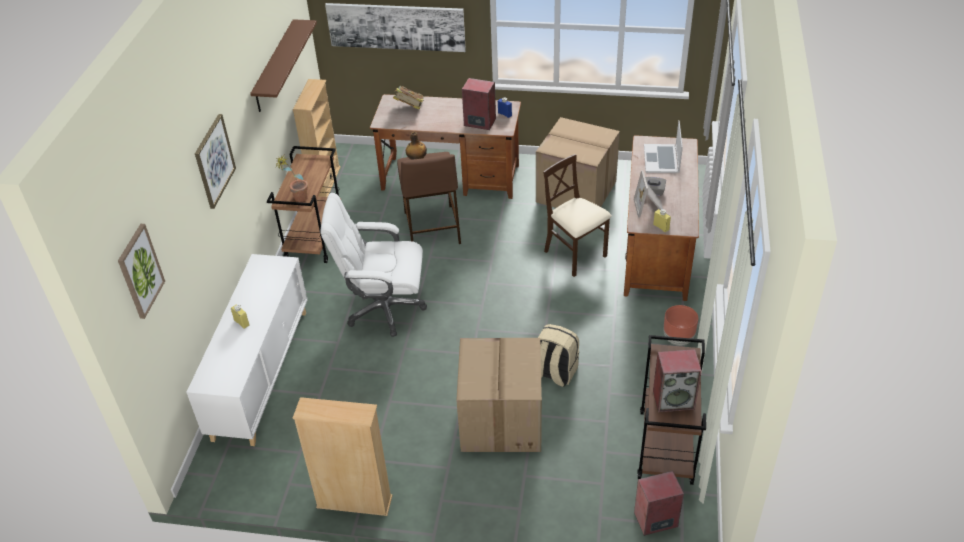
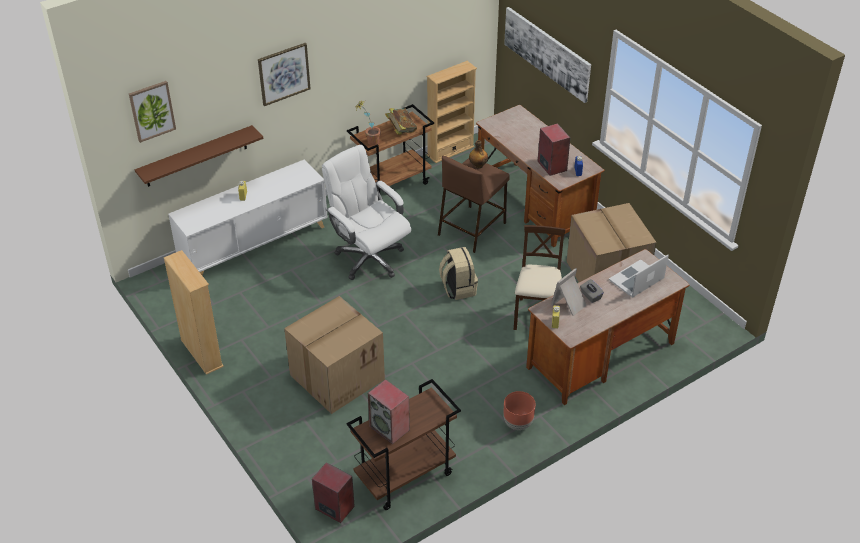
camera: 45 degrees right, 0 degrees up
(275, 66) = (413, 34): brown shelf -> brown shelf (196, 156)
(409, 107) = (522, 125): book -> book (401, 130)
(555, 373) = (408, 377): beige backpack -> beige backpack (457, 288)

